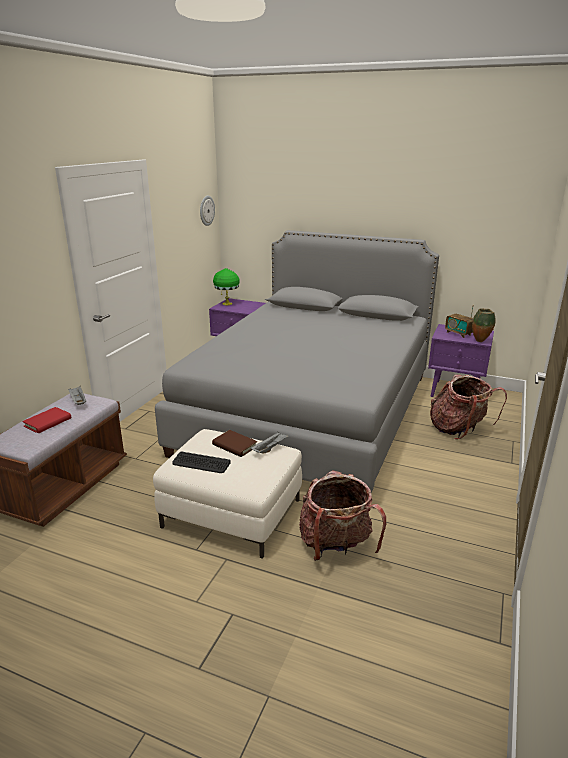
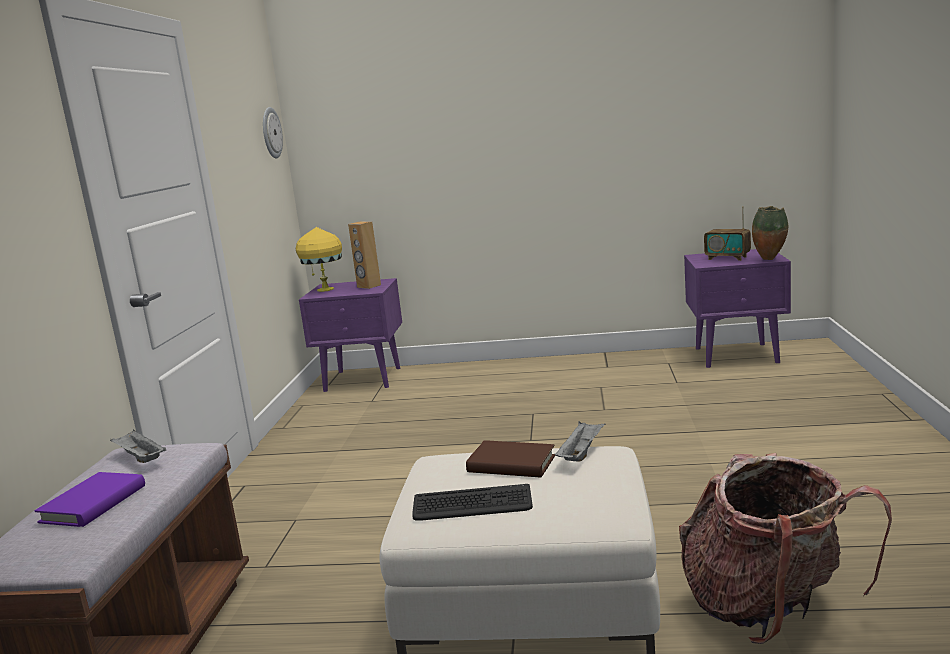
camera: 15 degrees left, 10 degrees down
(48, 422) = (94, 504): red book -> purple book
(227, 303) = (325, 289): green table lamp -> yellow table lamp
(250, 307) = (368, 286): none -> brown speaker
(310, 412) = (540, 425): grey bed -> none
(459, 429) = (791, 397): backpack -> none

